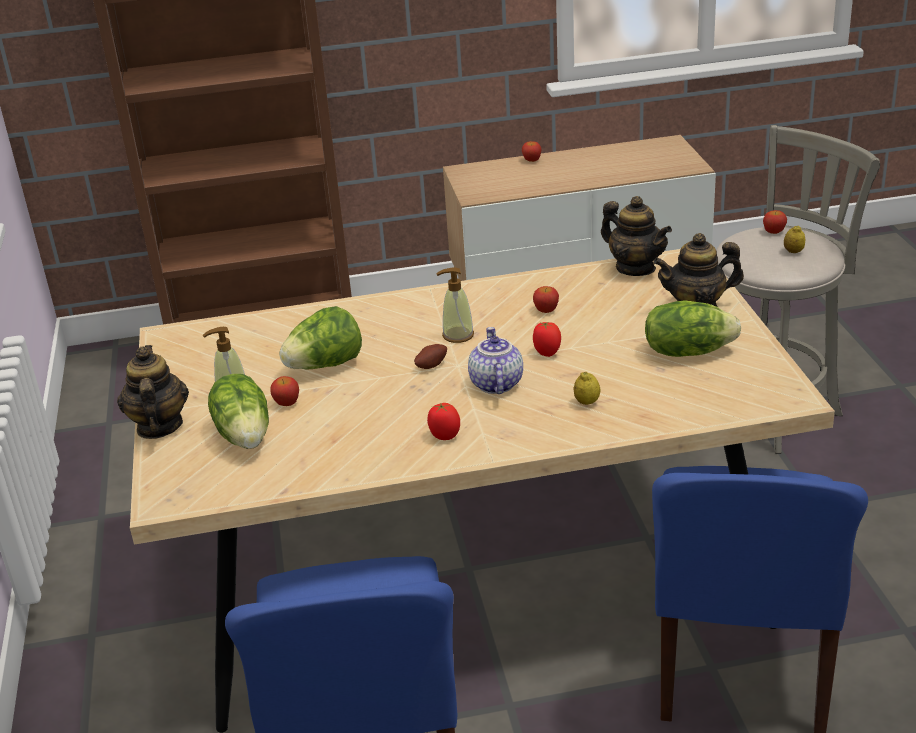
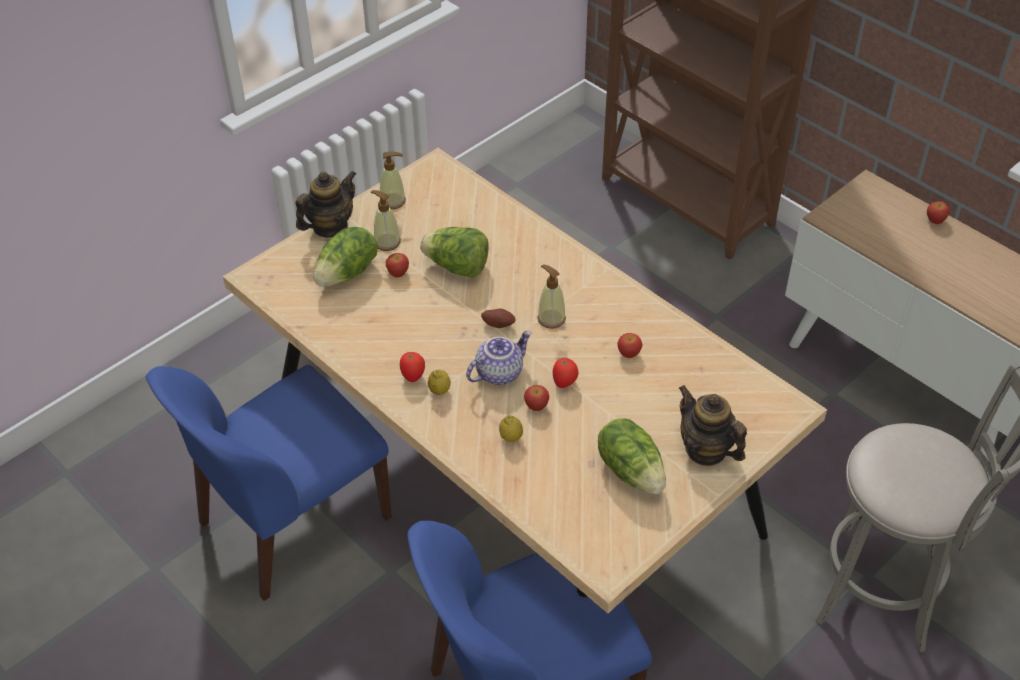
camera: 55 degrees right, 15 degrees up
(178, 375) = (393, 201): none -> soap dispenser
(635, 268) = (745, 380): teapot -> none
(774, 231) = (949, 454): apple -> apple (536, 406)
(793, 251) = (920, 484): lemon -> lemon (439, 390)

